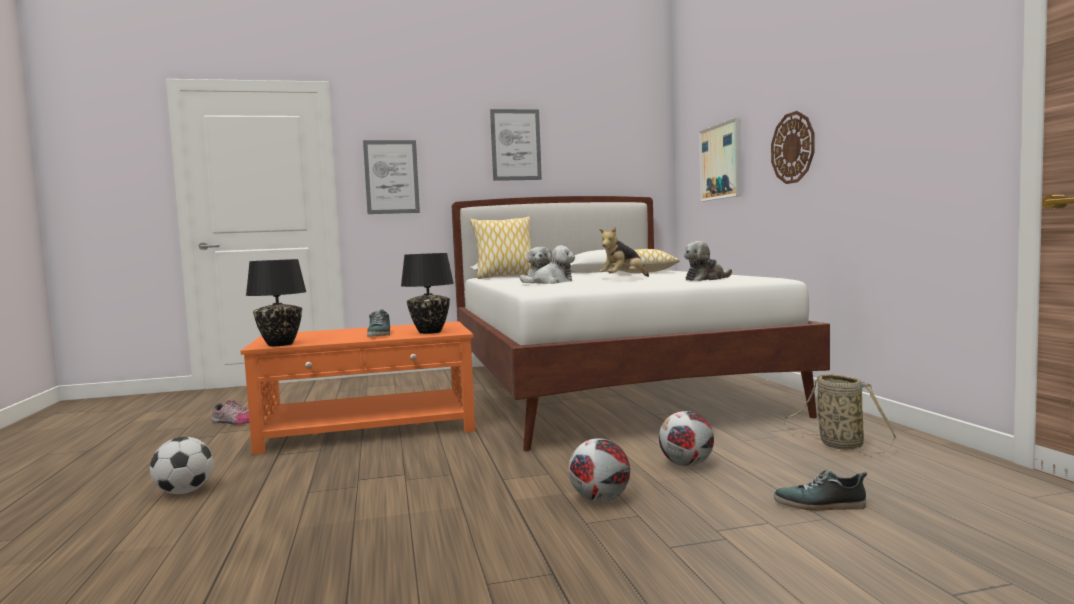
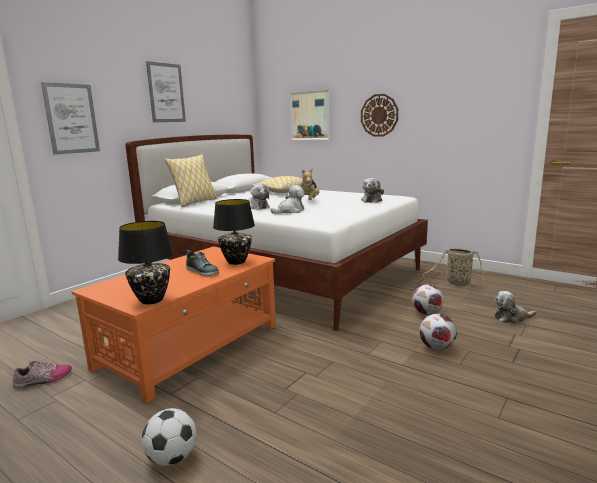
camera: 40 degrees left, 10 degrees up
(820, 504) = (511, 318): shoe -> plush toy

